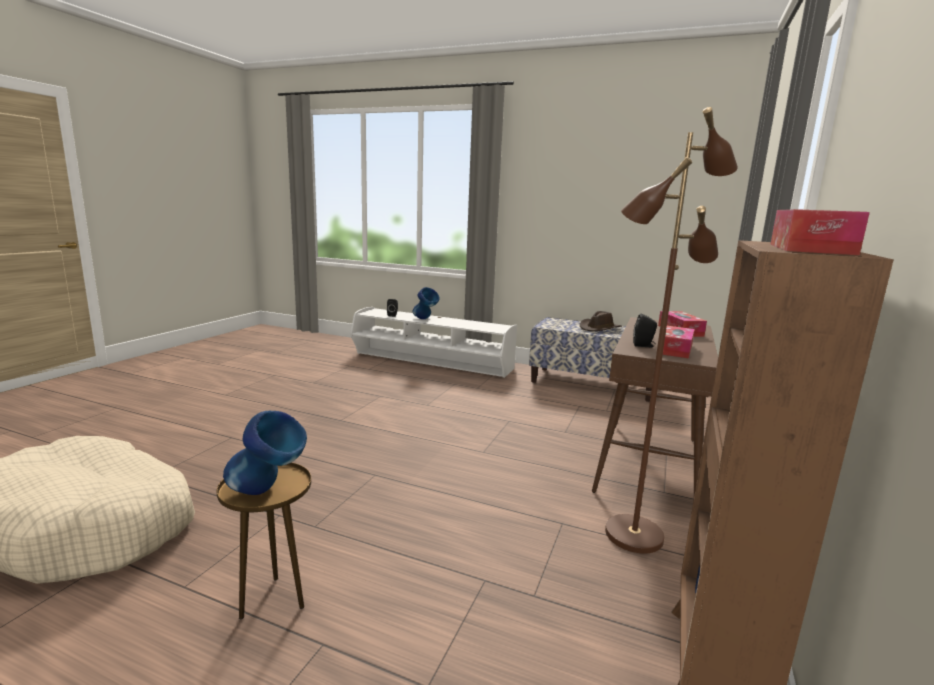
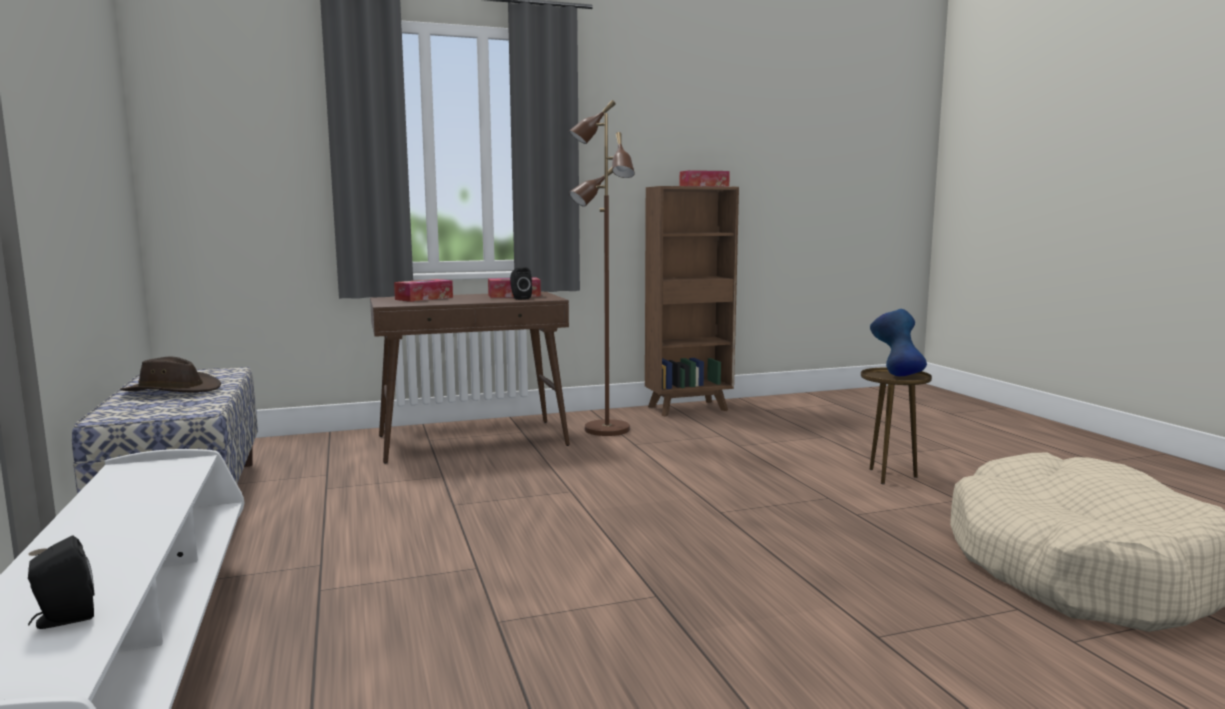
camera: 130 degrees left, 5 degrees down
(425, 319) = (112, 552): blue vase -> none

